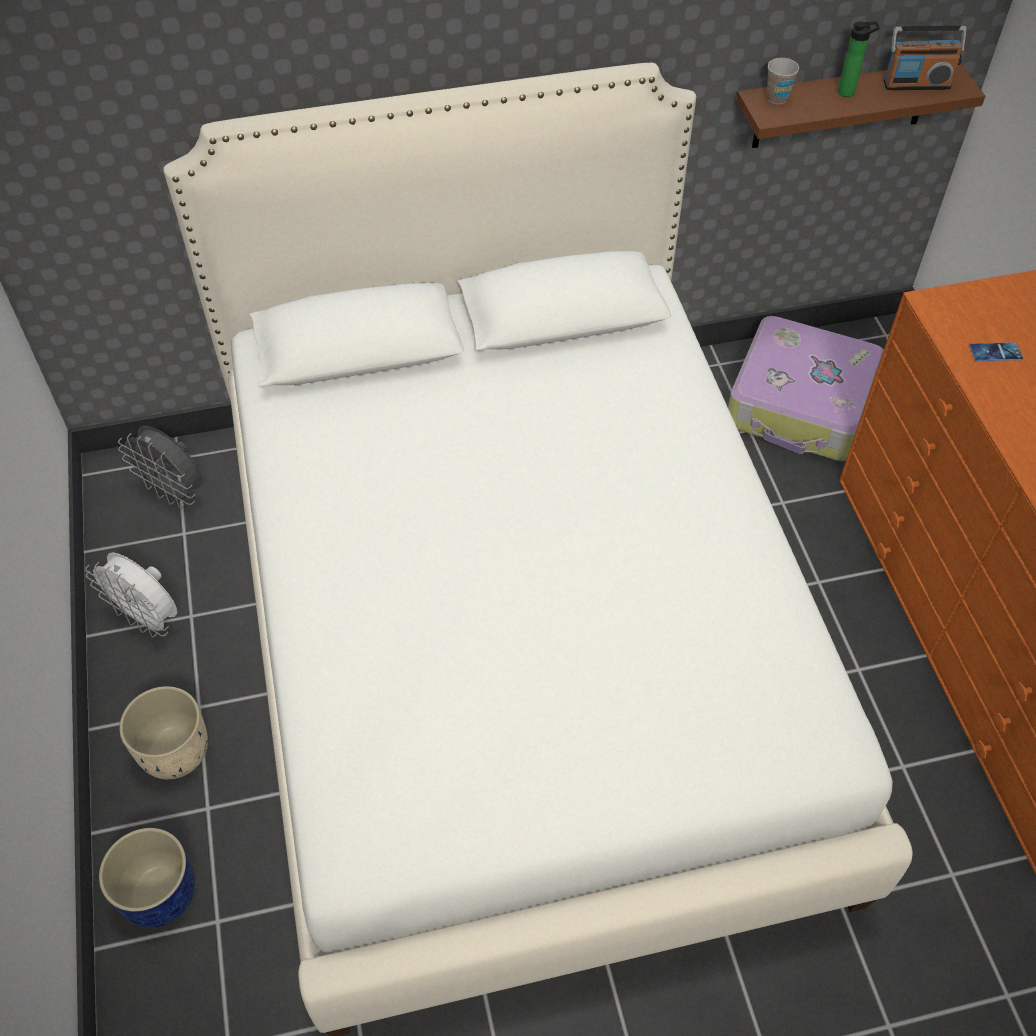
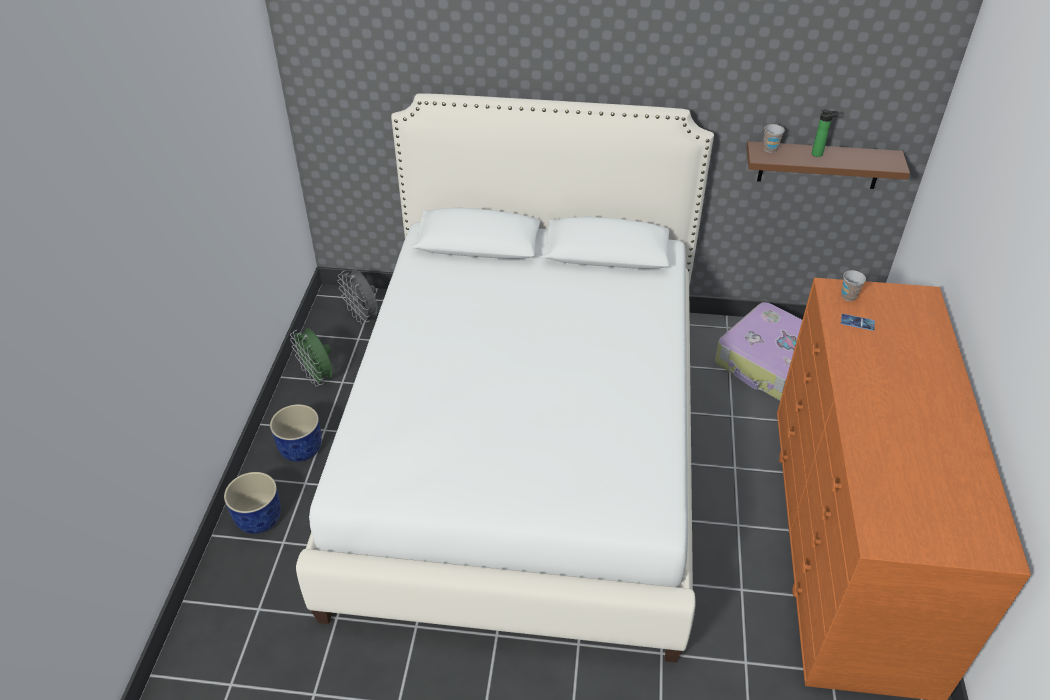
camera: 20 degrees right, 10 degrees down
(148, 618) = (318, 377): white fan -> green fan
(175, 752) = (301, 449): beige planter -> blue planter
(916, 84) = (866, 158): radio -> none
(964, 312) = (848, 296): none -> cup

